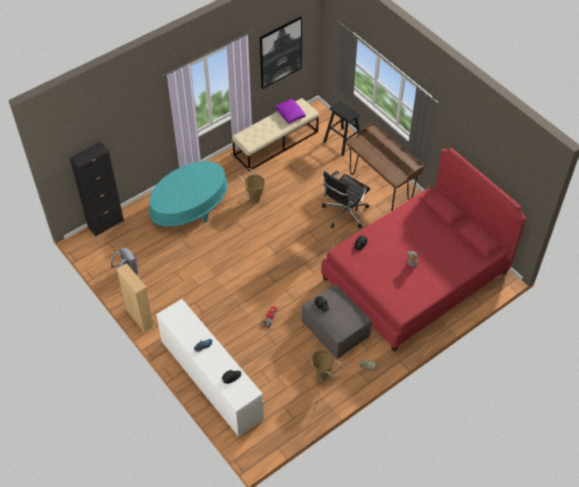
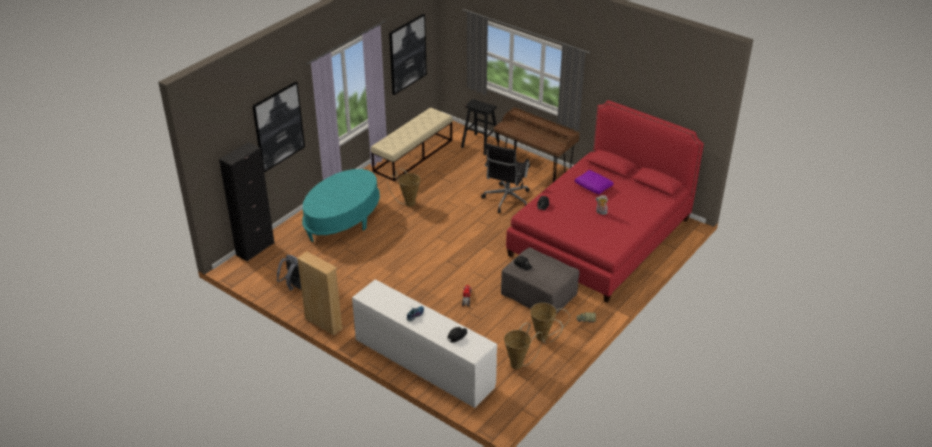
camera: 15 degrees left, 15 degrees down
(133, 126) = (278, 126): none -> picture
(290, 114) = (424, 121): purple pillow -> purple pillow (593, 186)
(291, 399) = (519, 363): none -> basket

